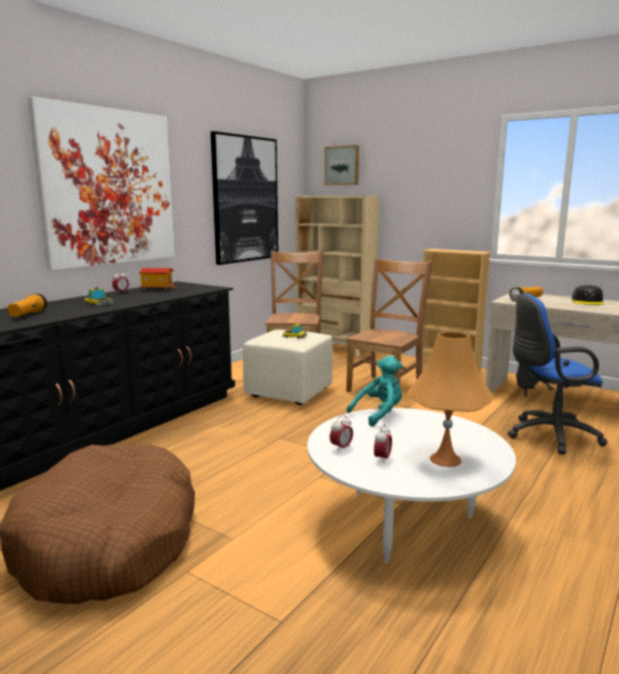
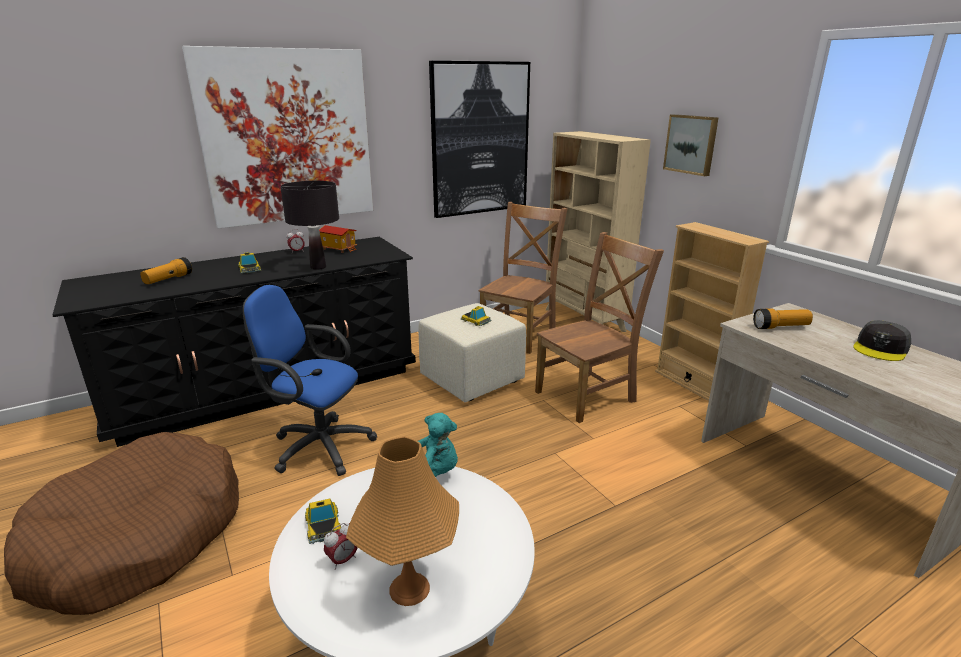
camera: 25 degrees right, 10 degrees up
(163, 297) = (318, 267): none -> black table lamp
(341, 448) = (323, 525): alarm clock -> toy car
(342, 165) = (616, 94): picture -> picture (691, 144)
(548, 435) = (729, 536): blue office chair -> blue office chair (317, 446)

